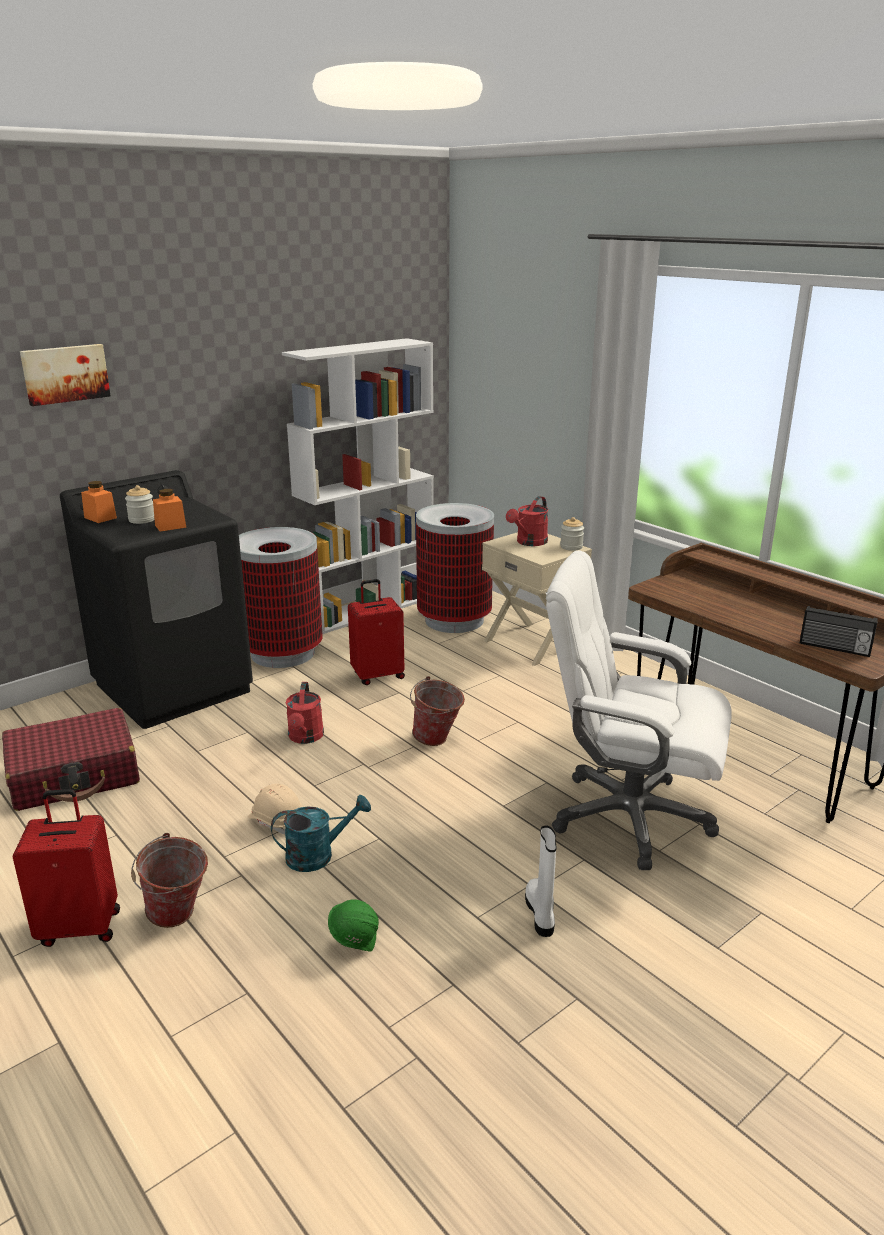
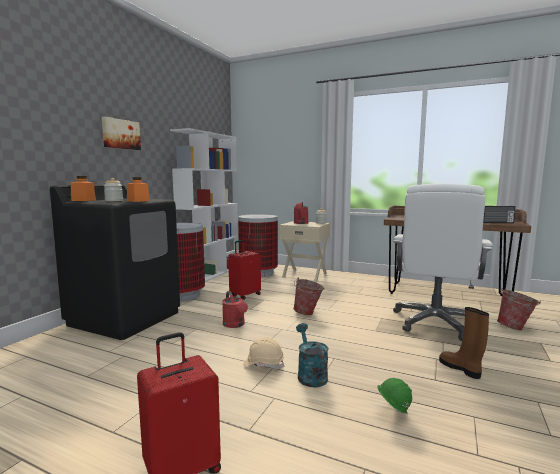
camera: 25 degrees left, 15 degrees down
(65, 374) = (56, 111): picture -> picture (120, 134)
(75, 775) = (89, 373): red suitcase -> none
(177, 918) = (258, 437): bucket -> bucket (516, 328)
(318, 855) = (310, 374): turquoise watering can -> turquoise watering can turned 60 degrees counterclockwise
(541, 913) = (460, 369): white boot -> brown boot
(628, 817) = (435, 323): white office chair -> white office chair turned 60 degrees counterclockwise

